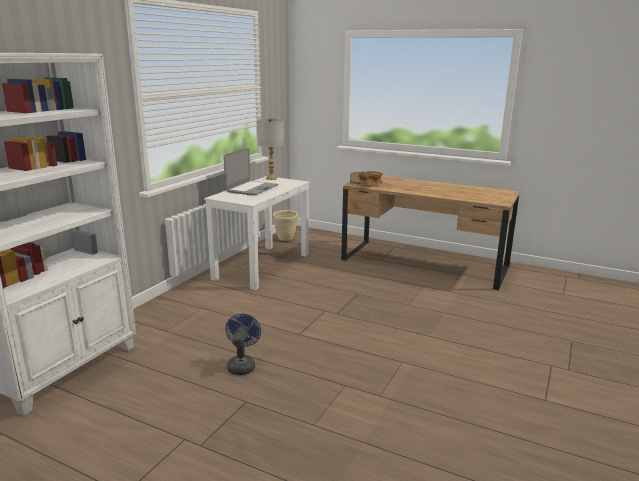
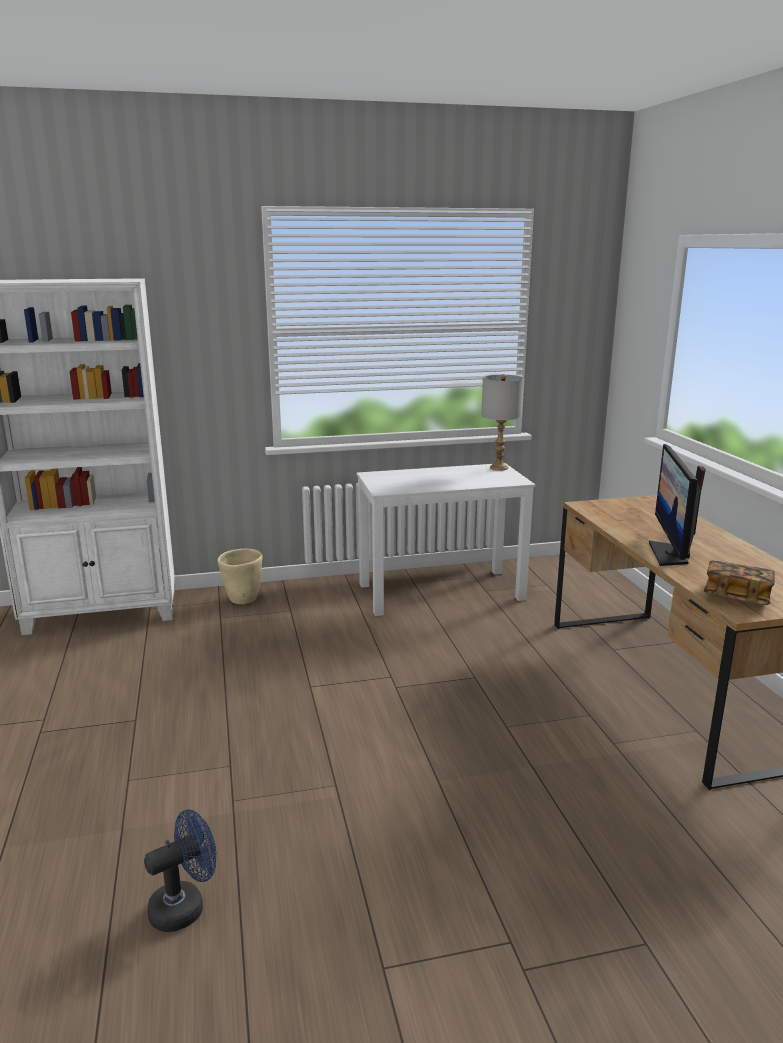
camera: 50 degrees right, 0 degrees up
(242, 365) = (202, 685): blue fan -> blue fan (185, 906)
(252, 189) = (435, 475): laptop -> none
(285, 239) = (542, 569): beige planter -> beige planter (242, 600)
(365, 184) = (599, 510): book -> book (736, 597)
(434, 192) = (671, 554): none -> monitor

